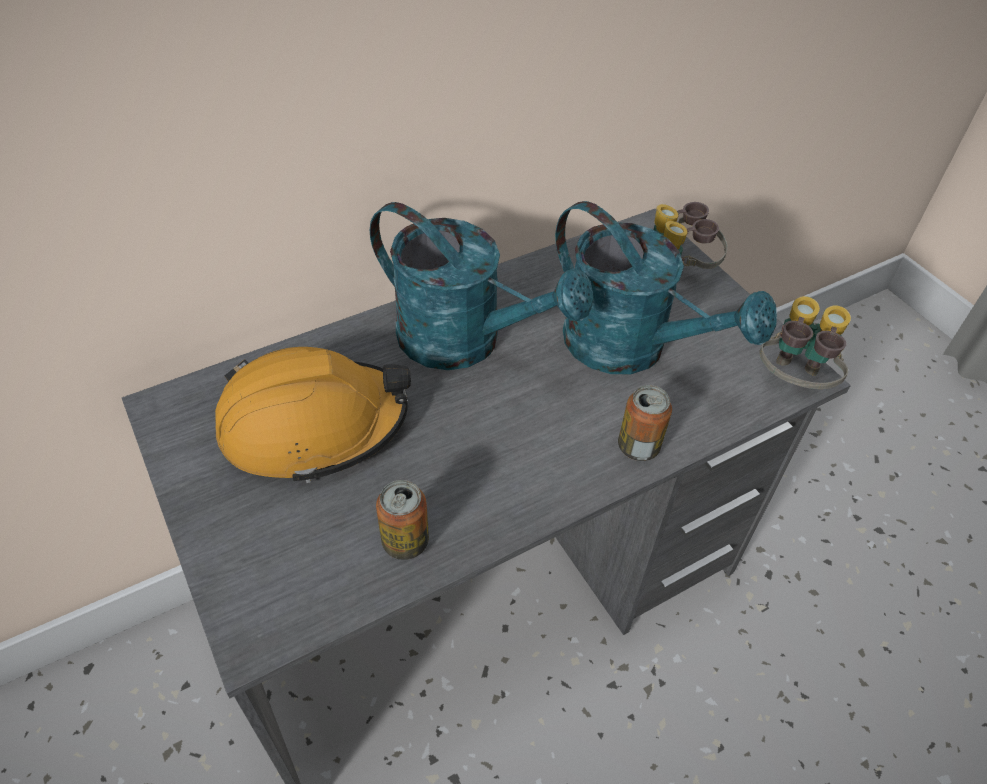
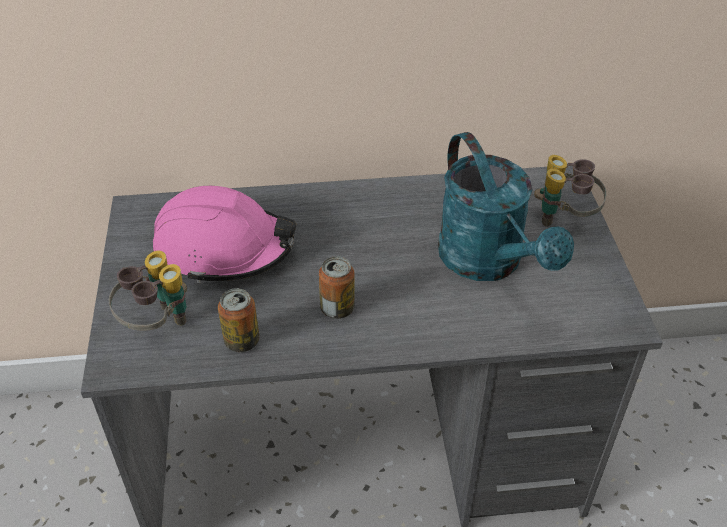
camera: 25 degrees right, 5 degrees down
(314, 425) = (224, 249): orange hard hat -> pink hard hat
(466, 341) = (363, 223): turquoise watering can -> none
(638, 447) = (449, 333): can -> can (337, 308)
(792, 381) = (610, 324): binoculars -> binoculars (157, 324)

